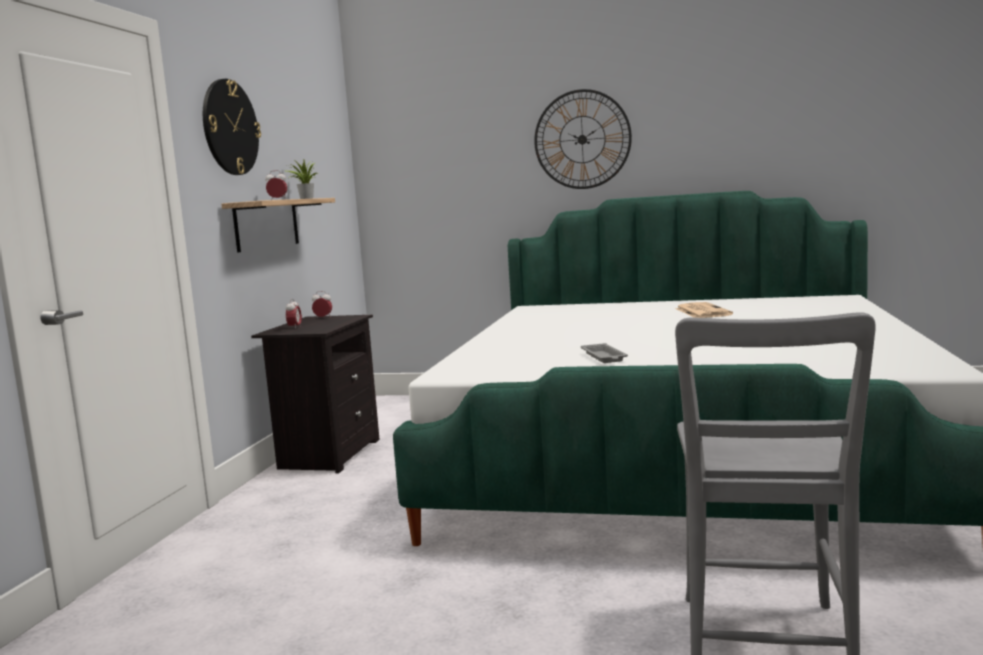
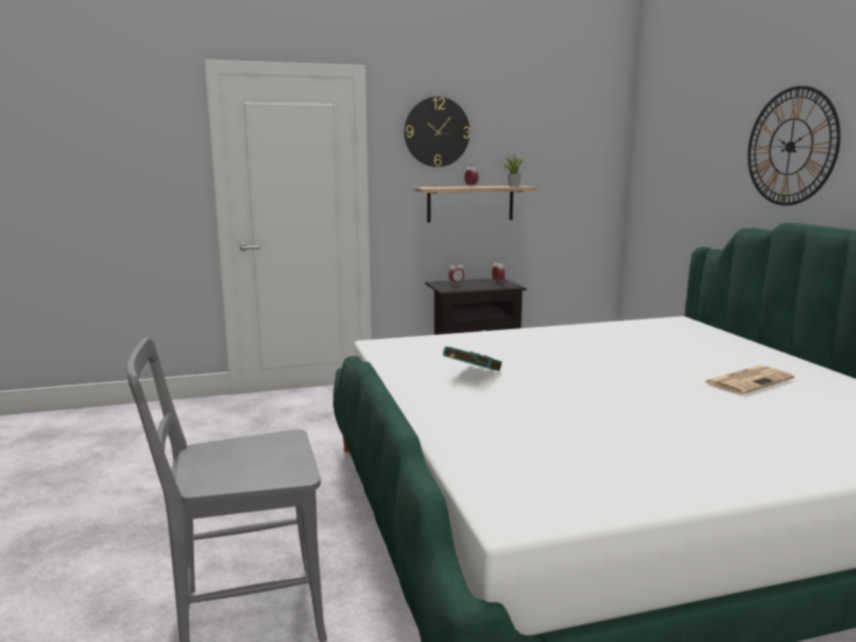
camera: 60 degrees right, 5 degrees up
(604, 357) = (470, 374): grey tray -> turquoise book

